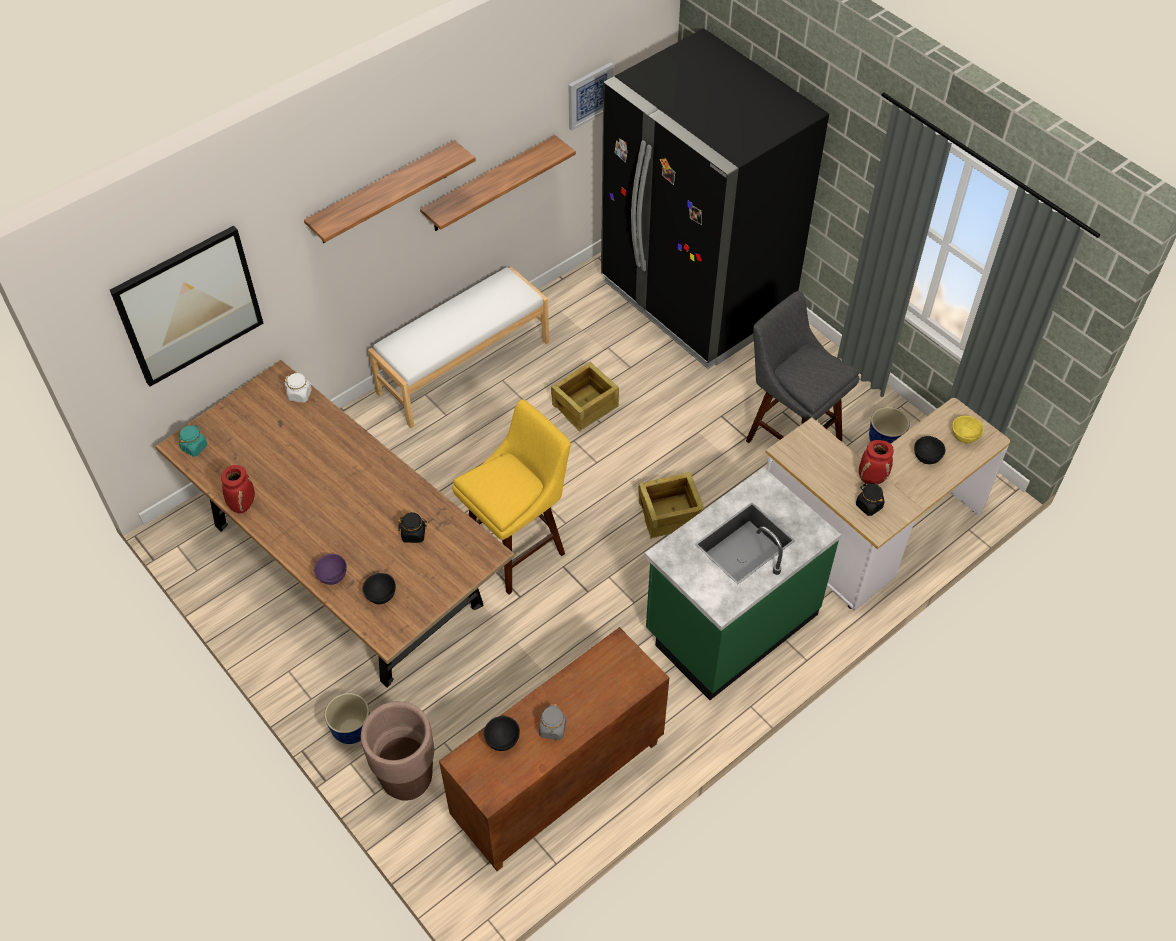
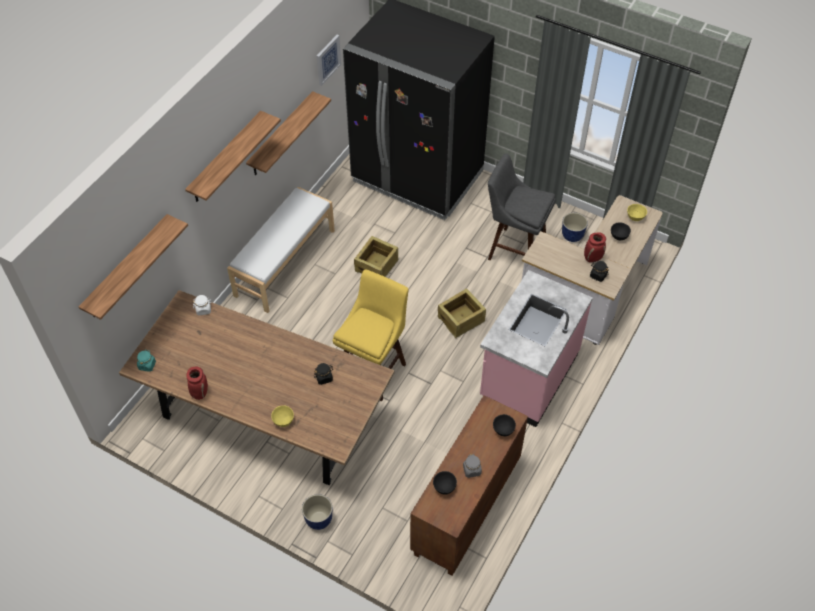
camera: 20 degrees left, 0 degrees up
(189, 305) = (127, 268): picture -> shelf
(333, 576) = (283, 421): purple bowl -> yellow bowl
(381, 595) = (321, 423): black bowl -> black bowl (503, 430)
(407, 779) = (369, 538): brown planter -> none
(730, 623) = (527, 376): green counter -> pink counter

